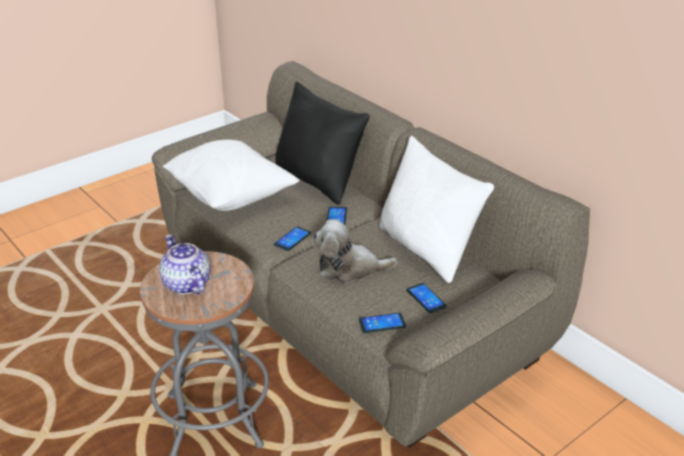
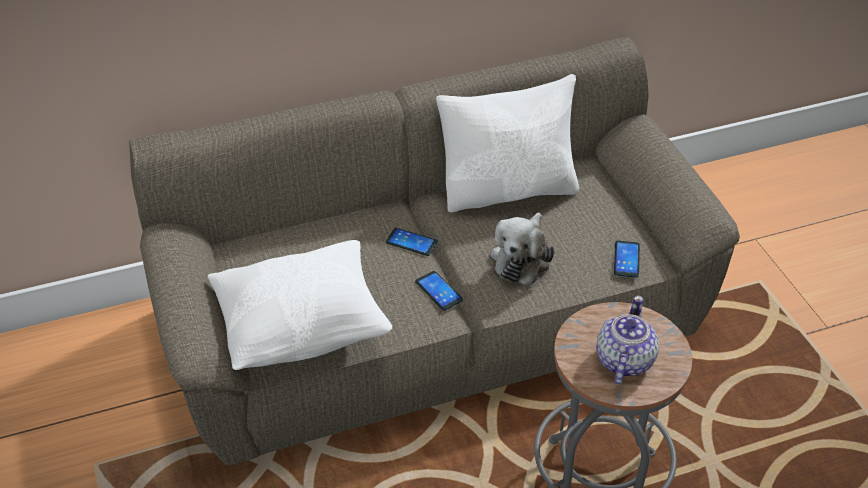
camera: 70 degrees left, 10 degrees up
(186, 284) = (623, 361): teapot -> teapot turned 120 degrees clockwise
(318, 180) = (310, 237): black pillow -> none
(426, 298) = (597, 216): phone -> none

